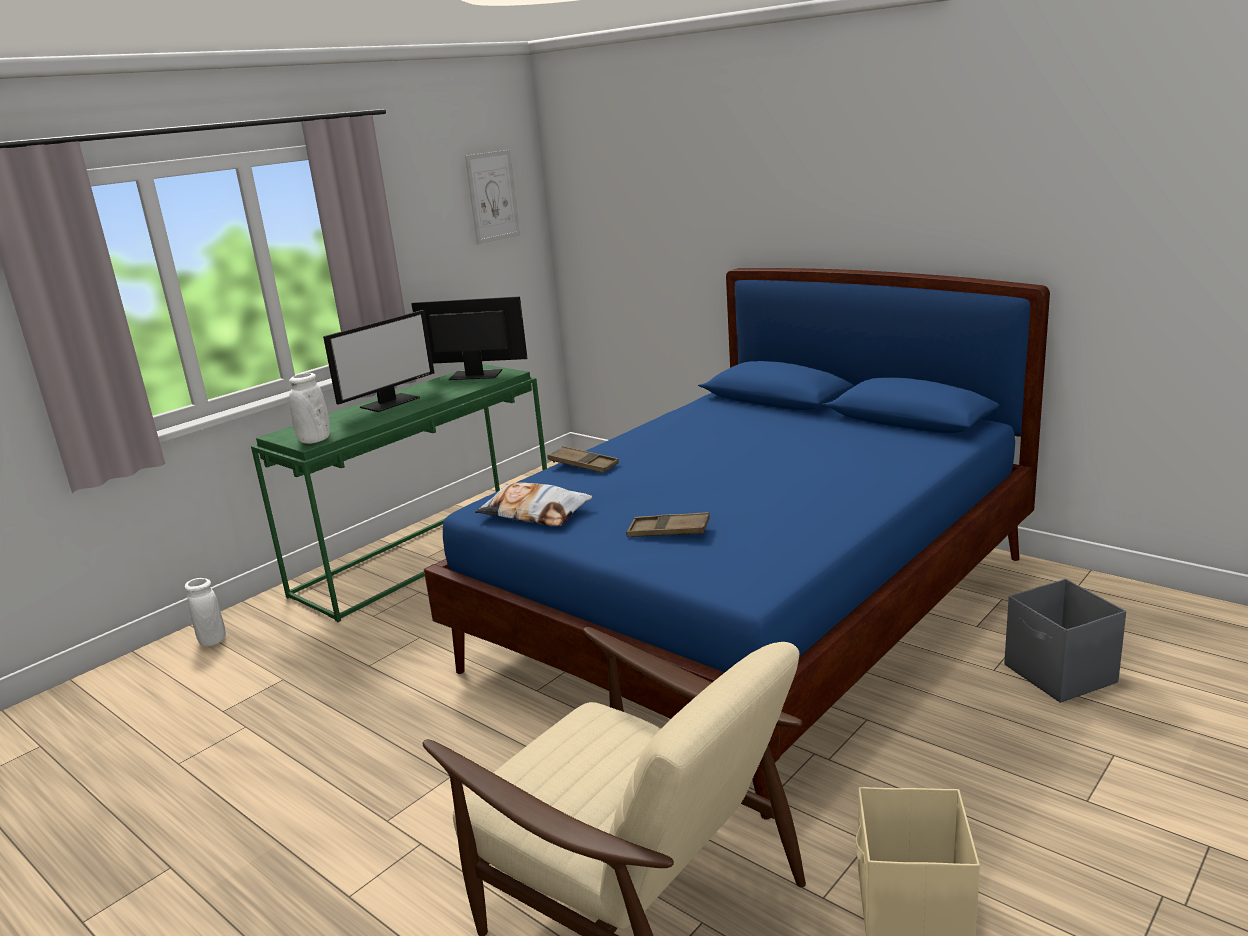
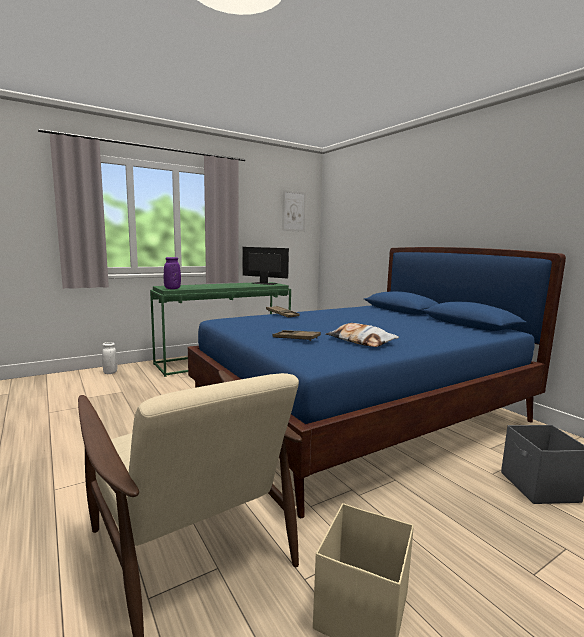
camera: 15 degrees right, 10 degrees down
(314, 440) = (172, 288): white vase -> purple vase
(389, 402) = (218, 285): monitor -> none
(534, 513) = (239, 324): pillow -> pillow (361, 341)

